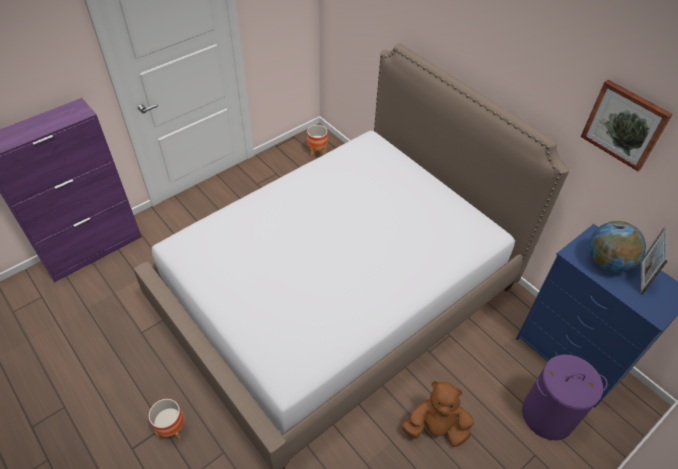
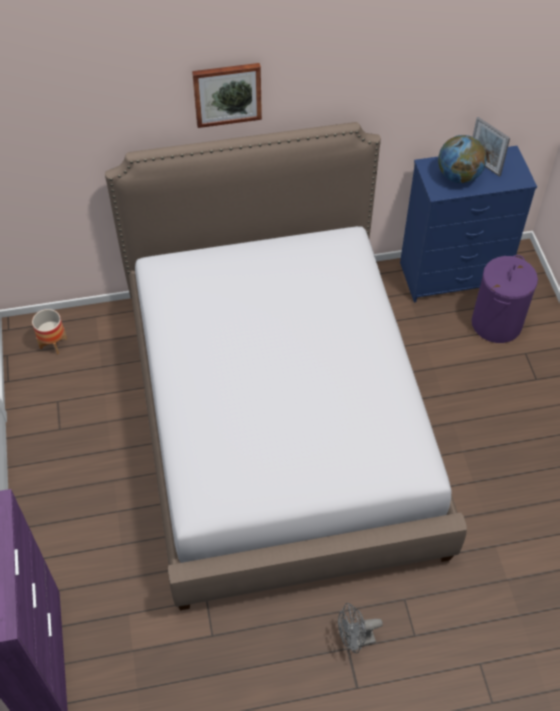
camera: 60 degrees left, 5 degrees up
(172, 429) = (355, 640): planter -> grey fan
(436, 428) = (467, 411): brown plush toy -> none
(625, 124) = (406, 69): picture -> picture (227, 94)

